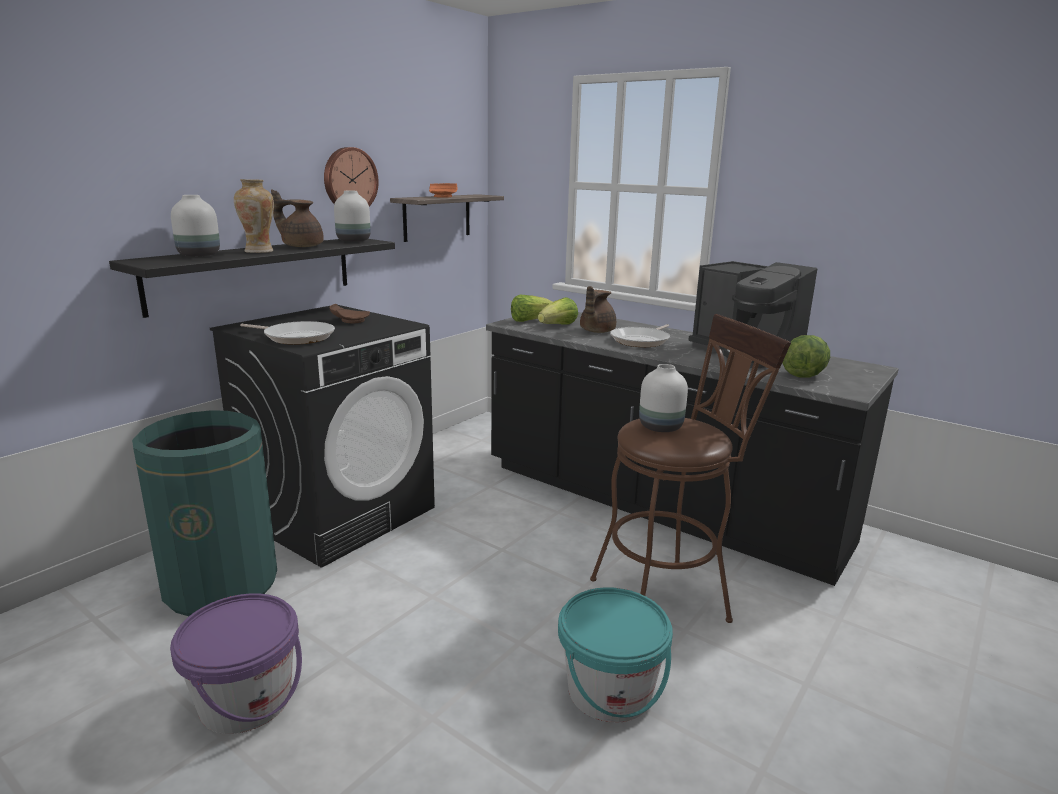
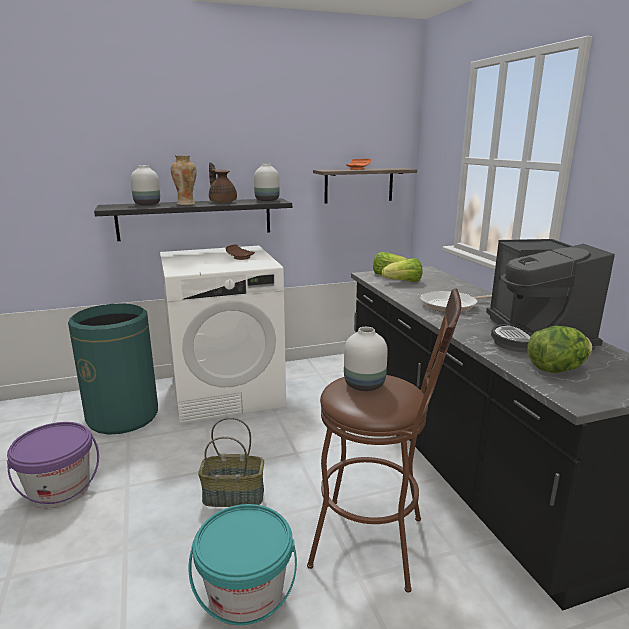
camera: 35 degrees right, 0 degrees up
(296, 337) = (187, 264): frying pan -> none
(339, 513) = (227, 392): black washing machine -> white washing machine
(349, 180) = (276, 156): wall clock -> none
(487, 613) = (234, 495): none -> basket
(596, 331) = (426, 291): brown teapot -> none

